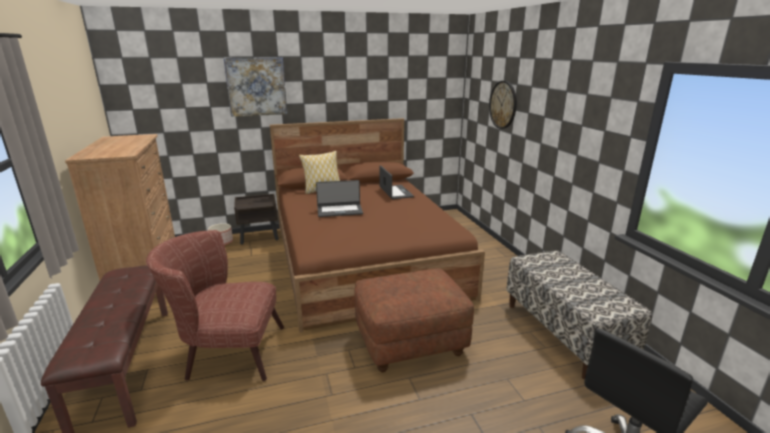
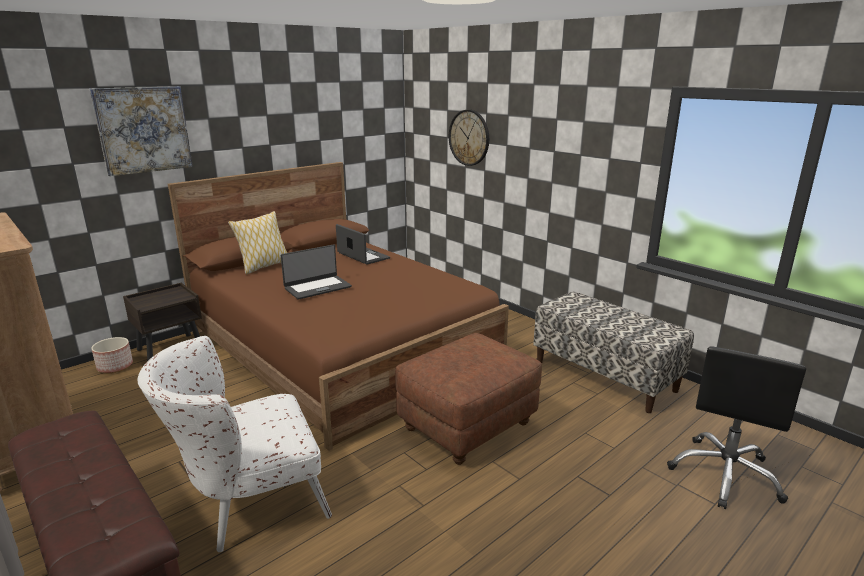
camera: 25 degrees left, 0 degrees up
(226, 352) = (248, 501): brown armchair -> white armchair

